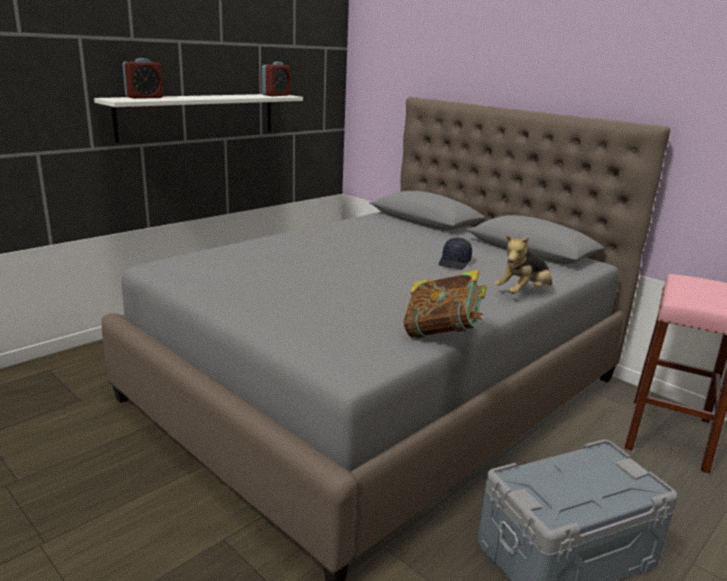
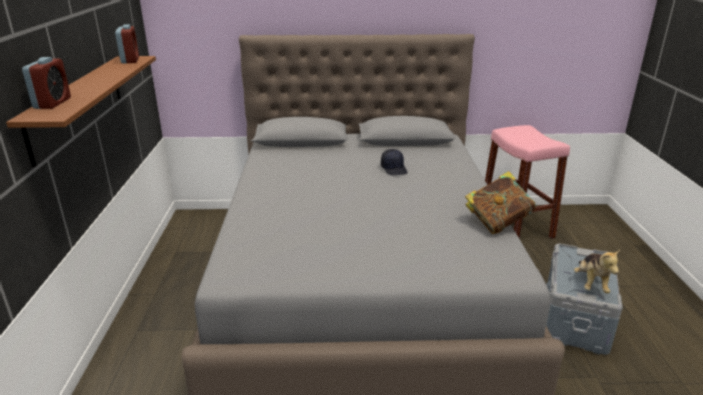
camera: 45 degrees left, 5 degrees up
(198, 116) = (78, 105): white shelf -> brown shelf
(523, 293) = (467, 174): plush toy -> plush toy (591, 283)

